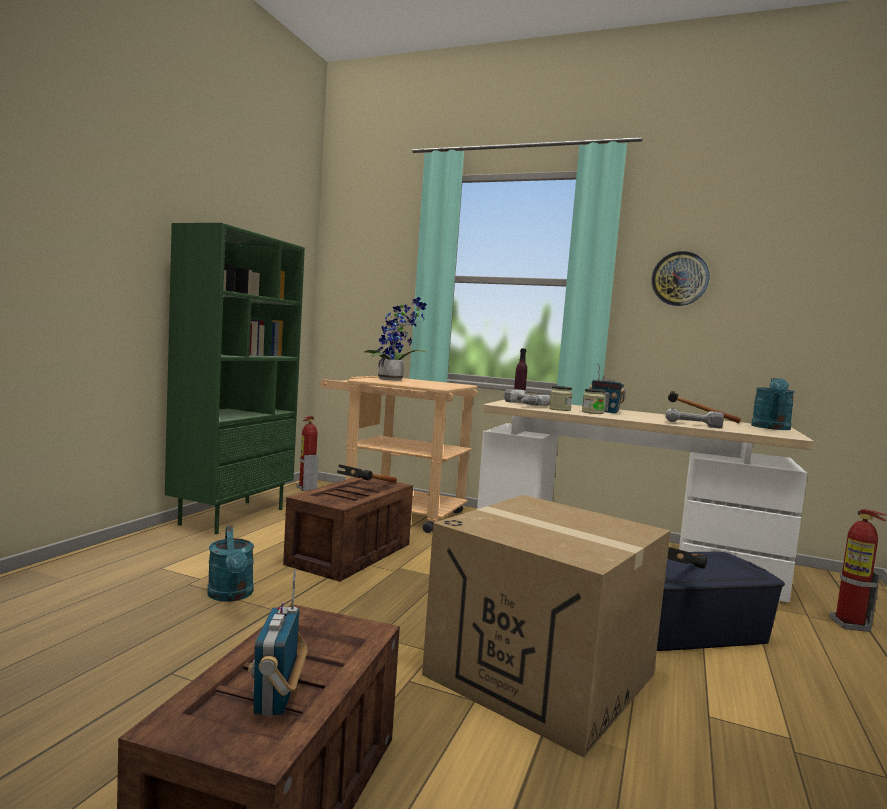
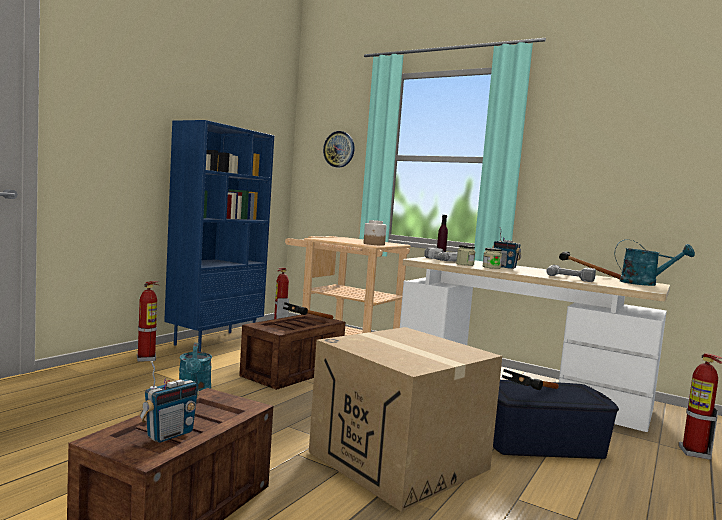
camera: 10 degrees right, 0 degrees up
(146, 548) = (146, 358): none -> fire extinguisher
(232, 516) = (215, 341): green bookcase -> blue bookcase
(276, 698) = (169, 434): radio -> radio turned 150 degrees counterclockwise
(394, 380) = (341, 239): potted plant -> none
(439, 386) = (374, 244): none -> jar
(680, 279) = (578, 156): wall clock -> wall clock (339, 149)
(771, 428) = (645, 284): turquoise watering can -> turquoise watering can turned 105 degrees counterclockwise

